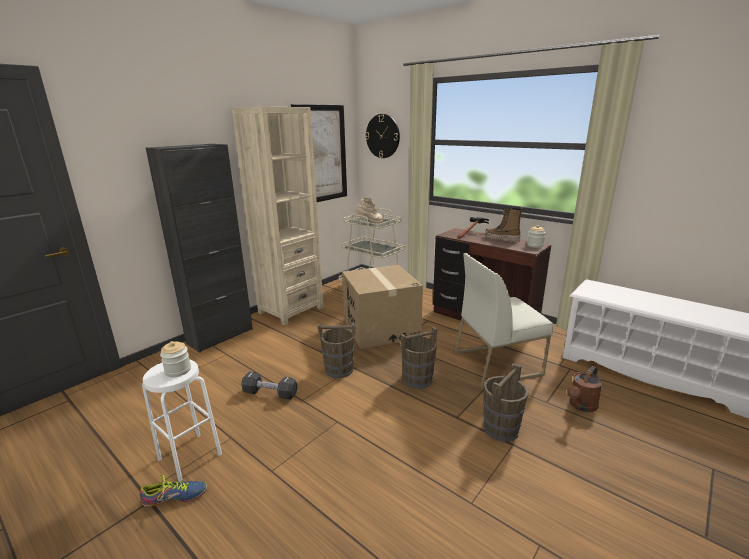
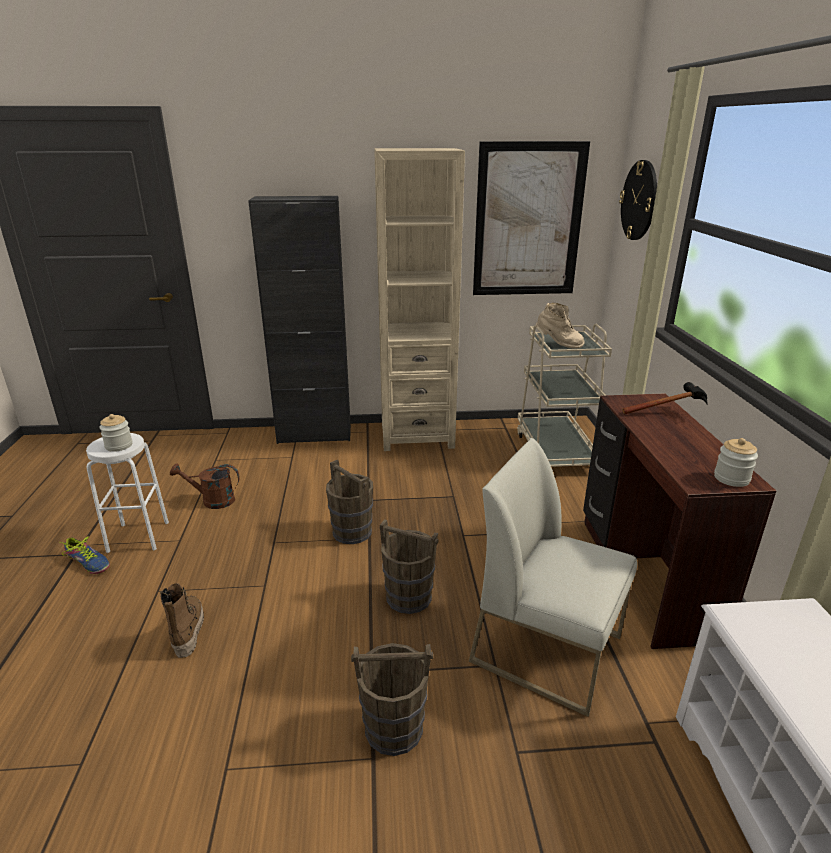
camera: 45 degrees right, 5 degrees up
(270, 393) = (262, 518): black dumbbell -> none
(380, 328) = (474, 508): cardboard box -> none
(501, 239) = (694, 443): boot -> boot (187, 631)
(581, 406) = (560, 803): brown watering can -> brown watering can (212, 500)

